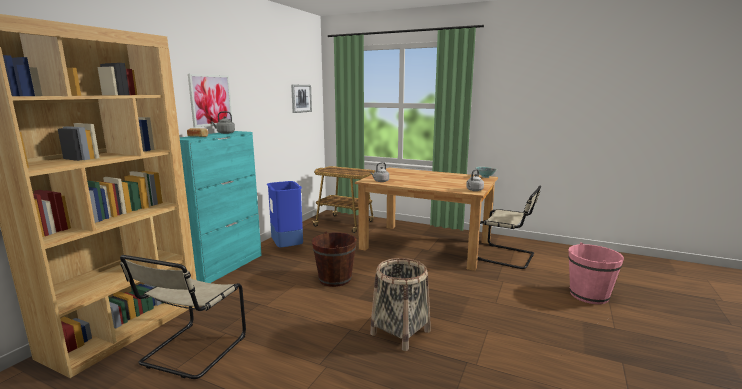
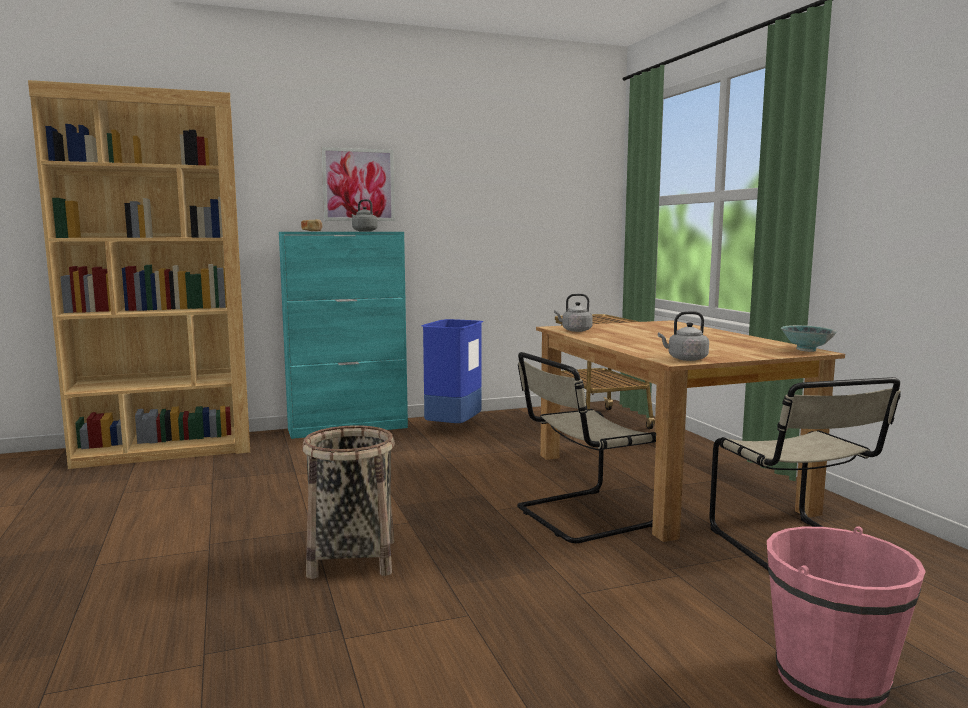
camera: 45 degrees right, 5 degrees down
(191, 351) = (158, 485): beige chair -> beige chair (581, 516)
(301, 98) = (558, 190): picture -> none
(335, 279) = (425, 476): brown bucket -> none

